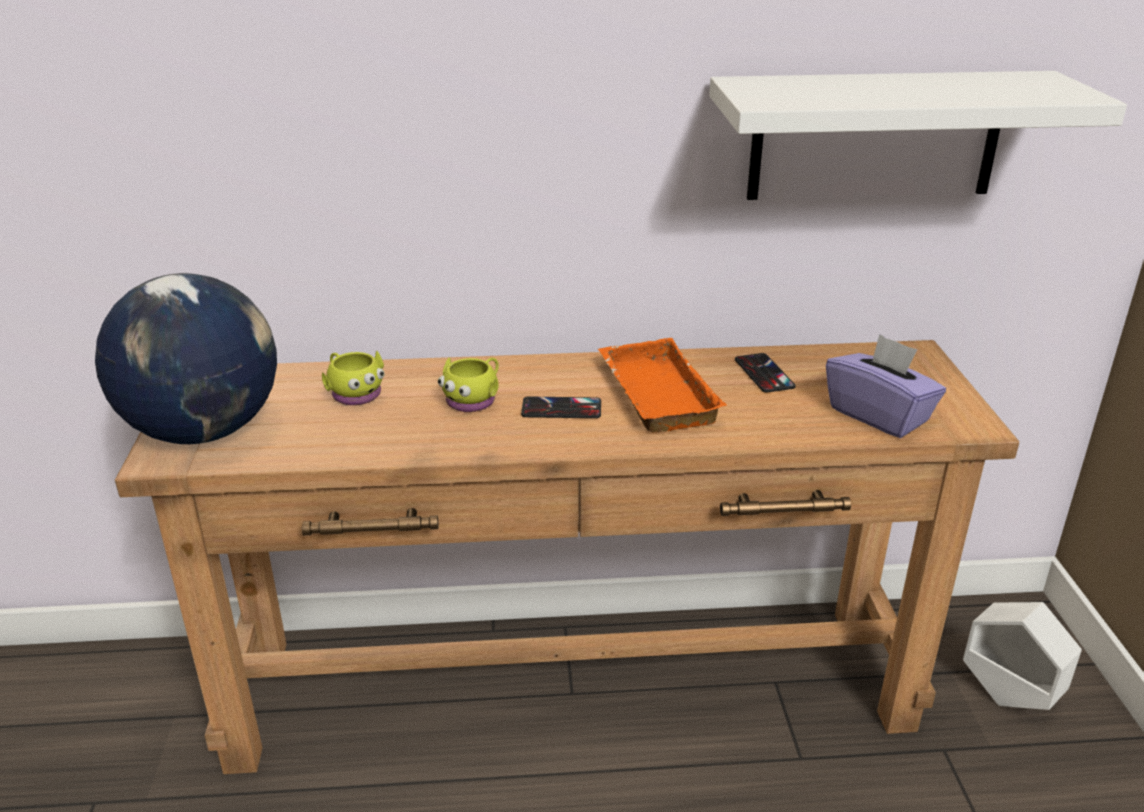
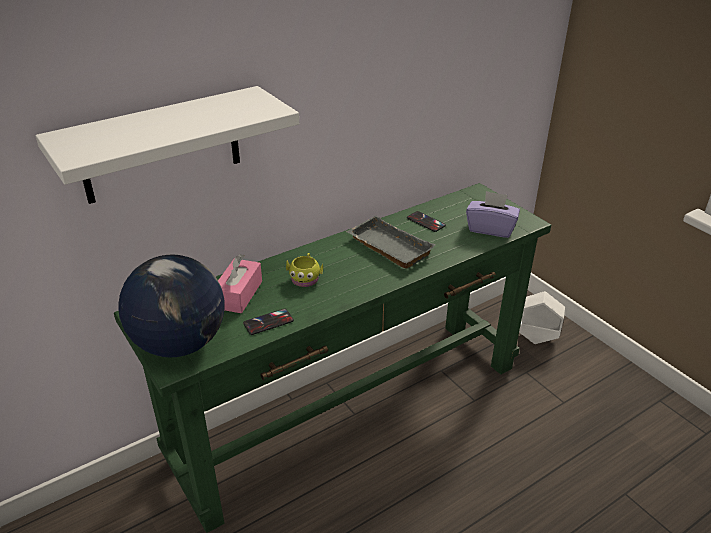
camera: 30 degrees left, 5 degrees up
(354, 393) = (238, 294): yellow mug -> pink tissue box
(561, 409) = (353, 269): phone -> phone (268, 322)
(571, 687) = (352, 411): brown console table -> green console table
(652, 394) = (387, 248): orange tray -> grey tray
(875, 136) = (451, 91): white shelf -> white shelf (161, 145)

